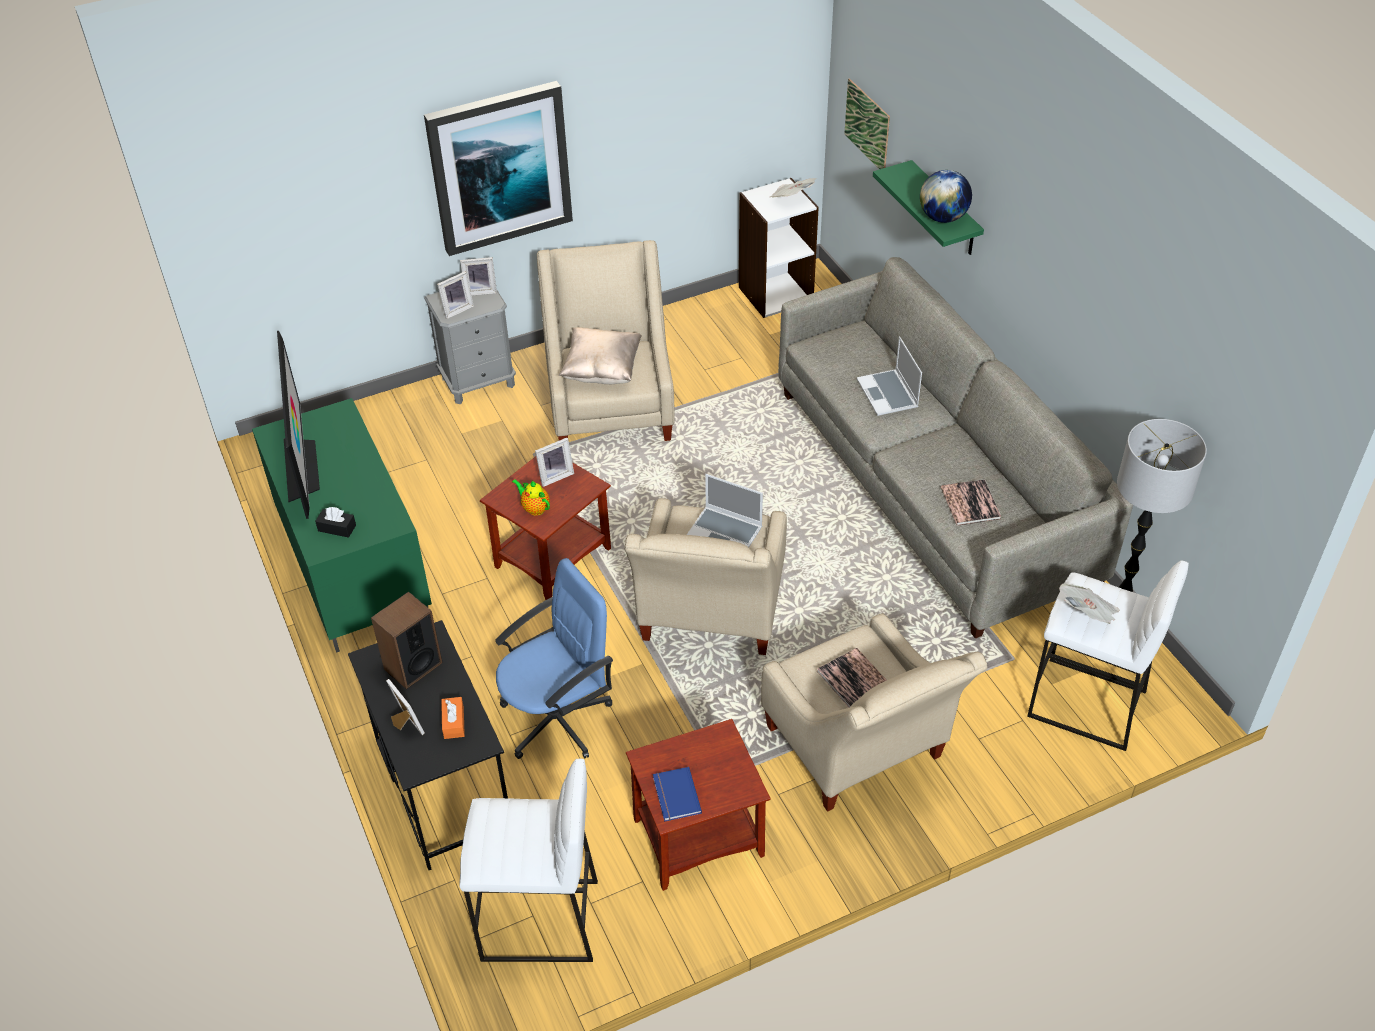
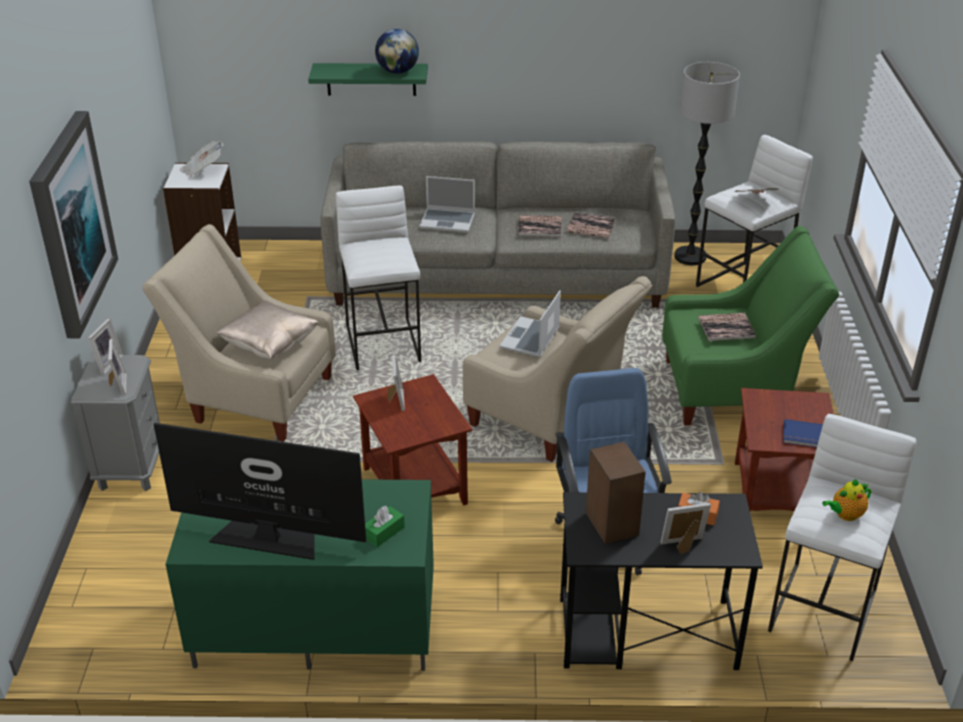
camera: 65 degrees left, 10 degrees down
(337, 528) = (384, 532): black tissue box -> green tissue box
(534, 508) = (427, 423): teapot -> teapot (845, 515)
(725, 533) = (530, 339): laptop -> laptop turned 150 degrees clockwise
(747, 453) = (384, 344): none -> white stool
(860, 752) = (733, 391): beige armchair -> green armchair
(867, 125) = (237, 70): picture -> none
(936, 464) = (540, 227): none -> book

